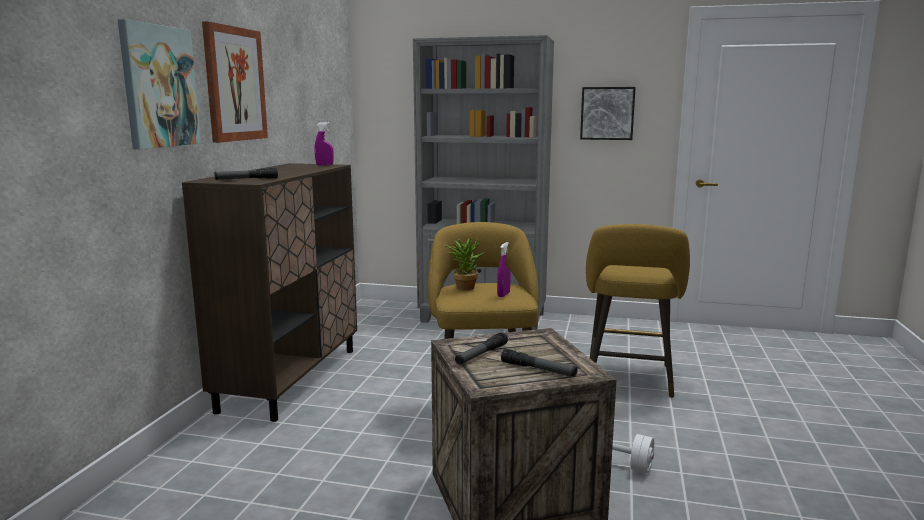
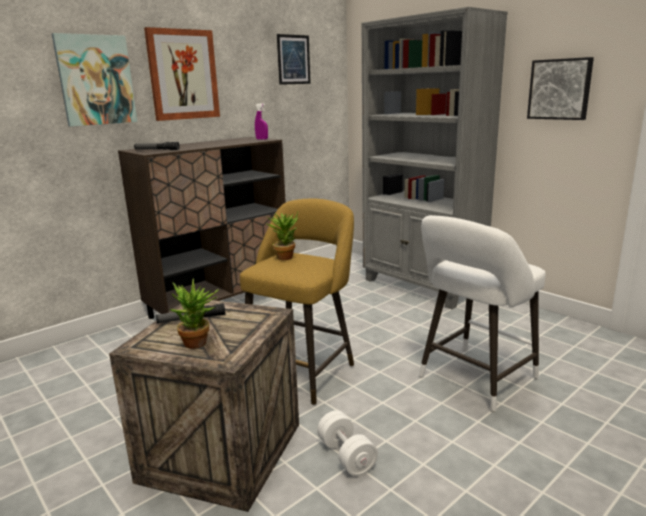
camera: 35 degrees right, 5 degrees up
(316, 72) = (293, 59): none -> picture
(503, 295) = (299, 269): purple spray bottle -> none
(538, 369) = (199, 344): flashlight -> potted plant
(629, 380) = (473, 380): yellow stool -> white stool

